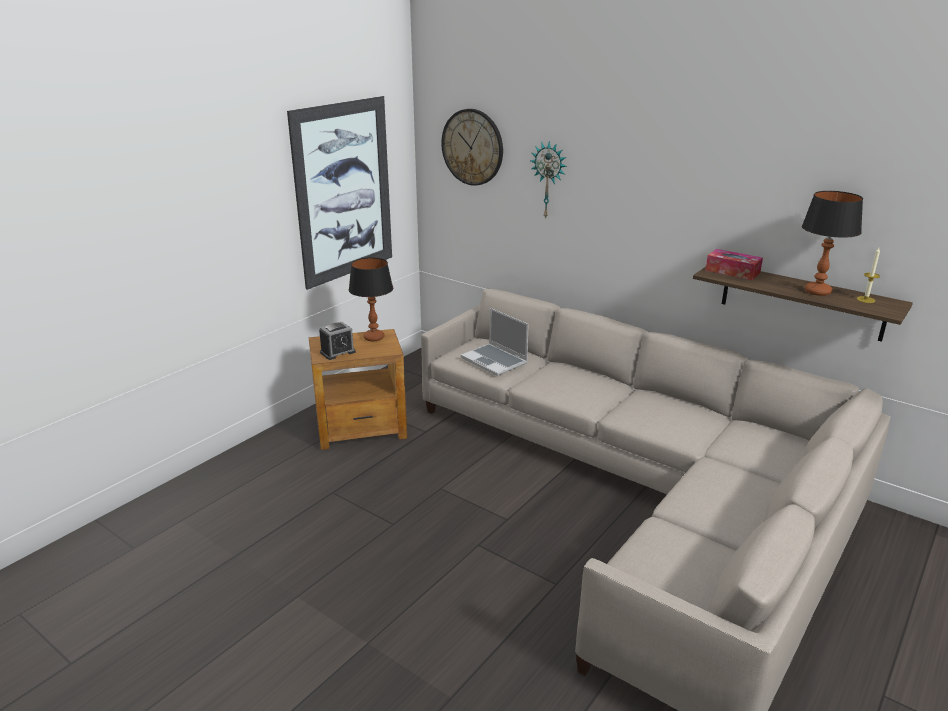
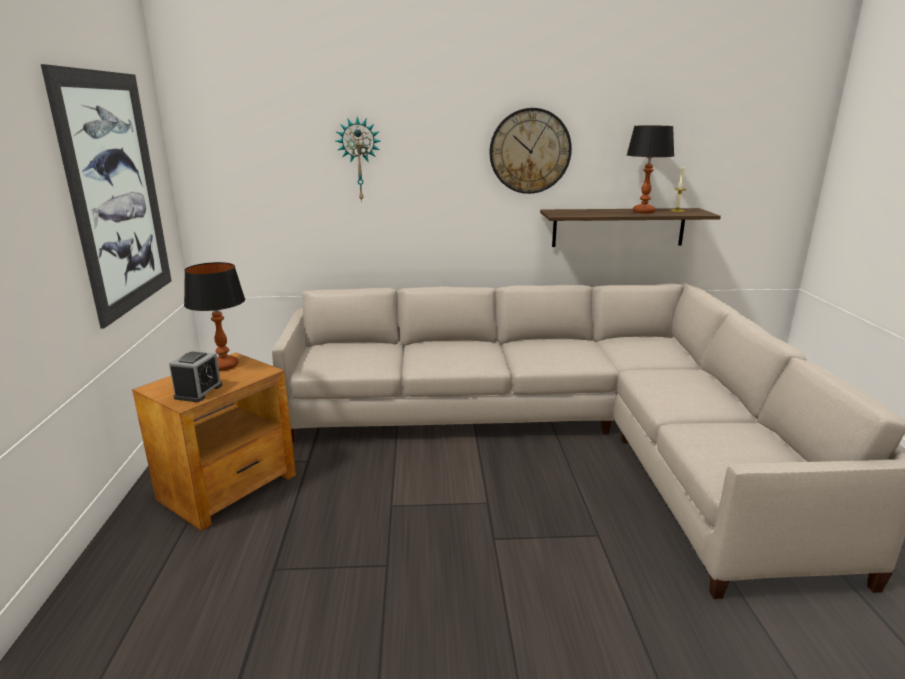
camera: 40 degrees left, 5 degrees down
(472, 147) = (254, 136): wall clock -> wall clock (530, 151)
(495, 361) = (361, 357): laptop -> none
(732, 271) = (568, 211): tissue box -> none

